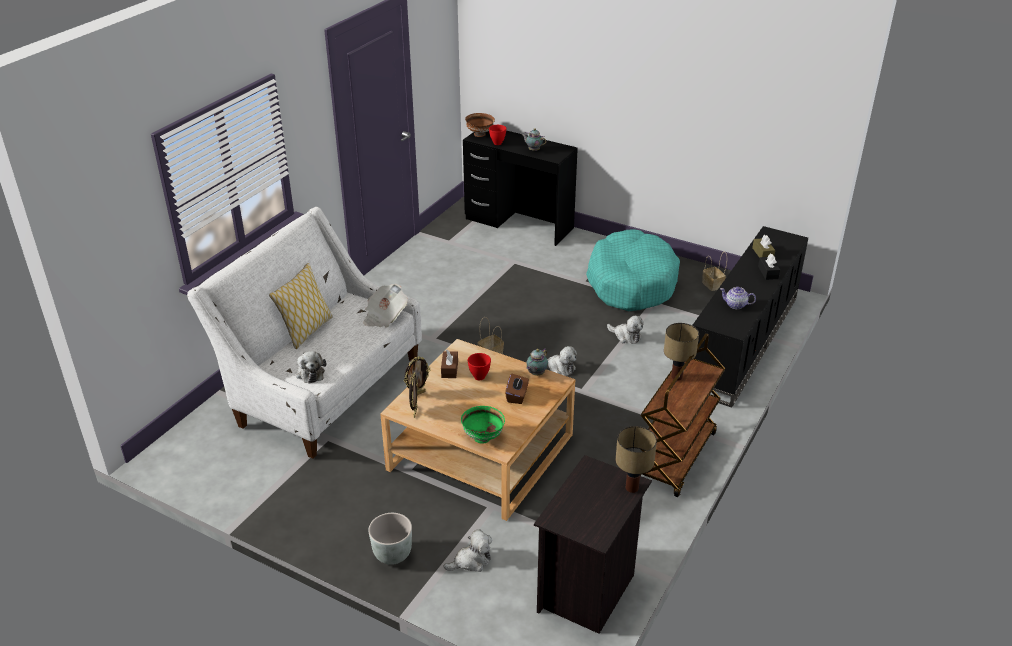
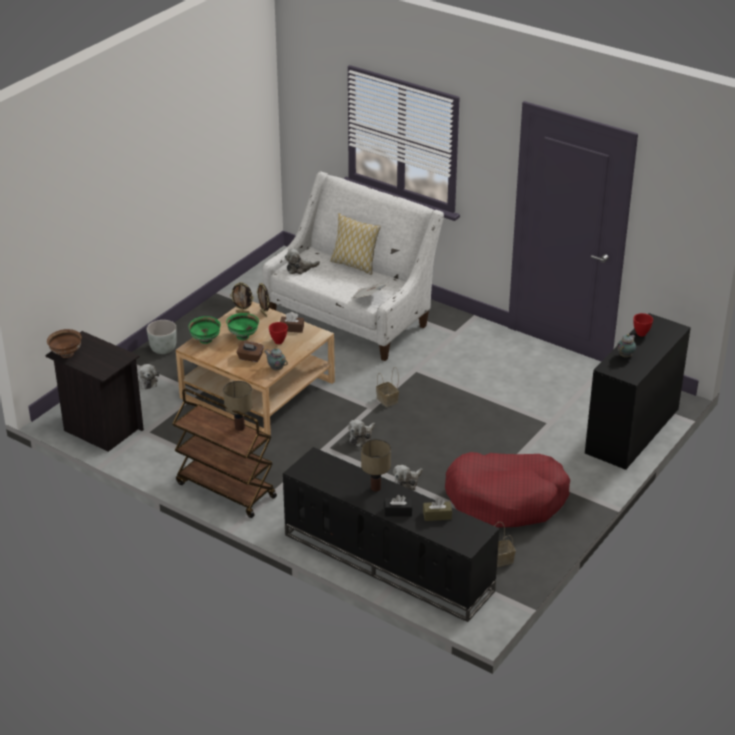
camera: 95 degrees right, 0 degrees up
(470, 406) = (243, 336): none -> green bowl
(480, 134) = (663, 324): brown bowl -> brown bowl (66, 354)
(631, 283) = (506, 499): turquoise dog bed -> red dog bed
(631, 488) = (98, 371): table lamp -> table lamp (375, 487)
(736, 305) = (340, 478): teapot -> none

